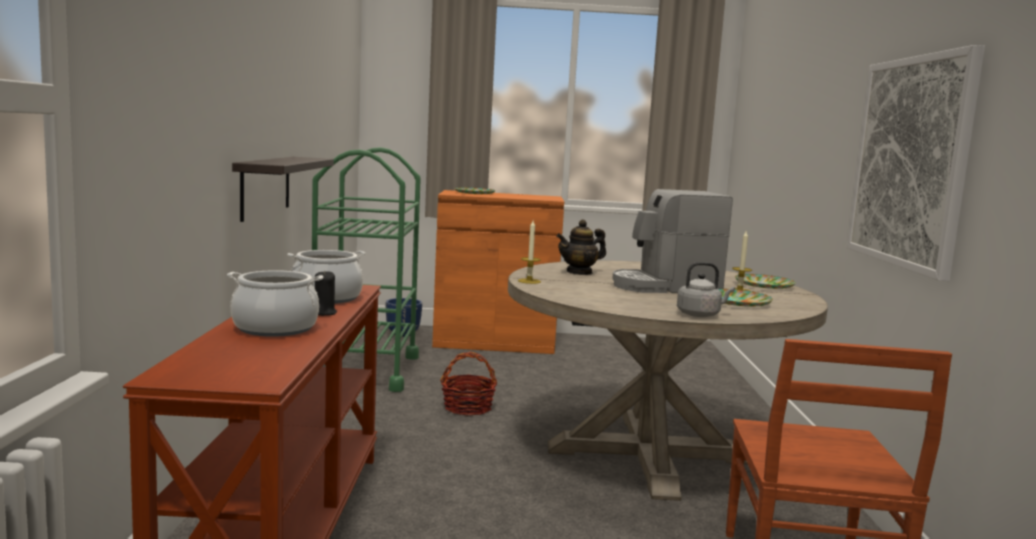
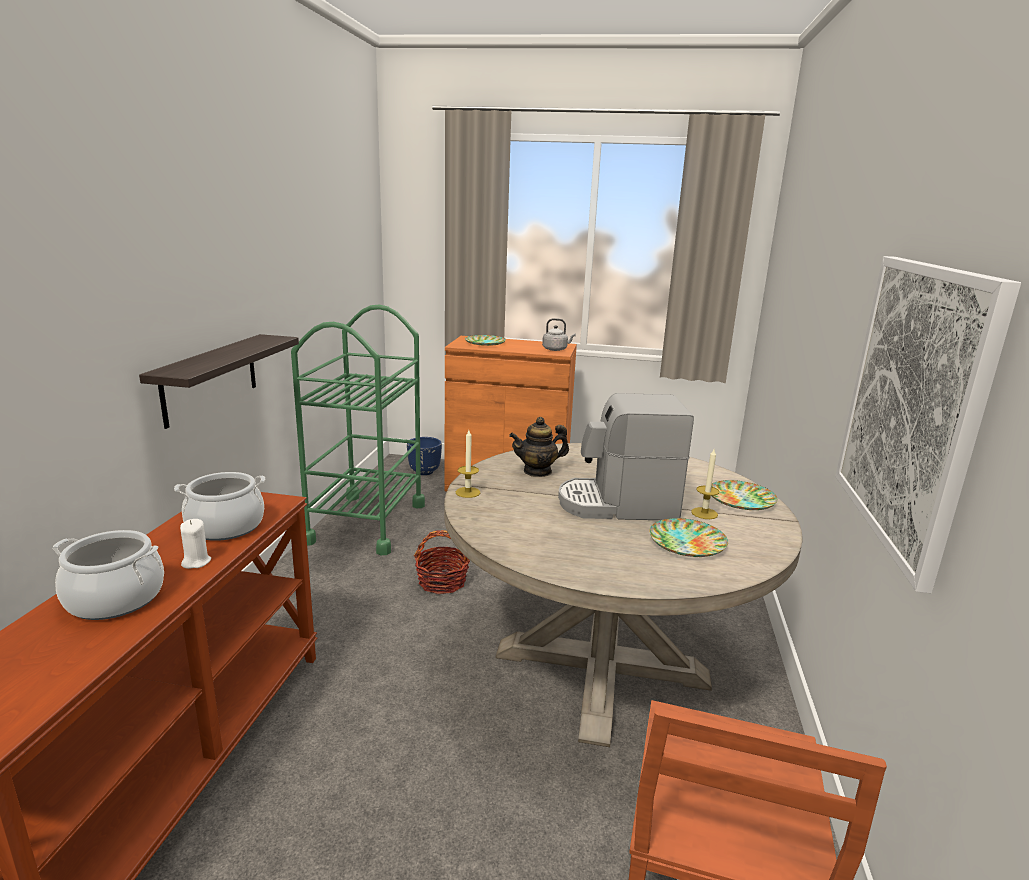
camera: 10 degrees right, 10 degrees up
(323, 313) = (196, 562): black candle -> white candle
(700, 315) = (624, 575): grey kettle -> grey kettle (556, 349)

